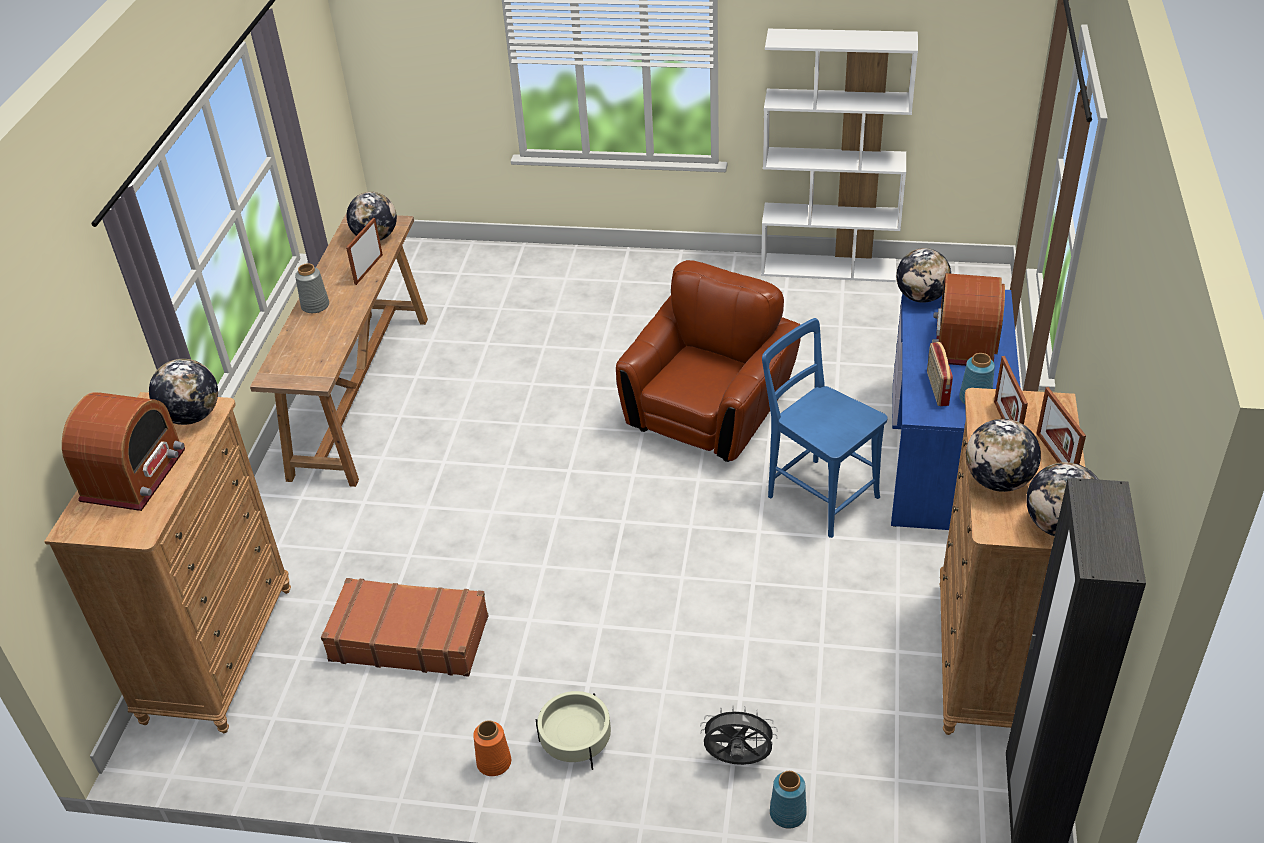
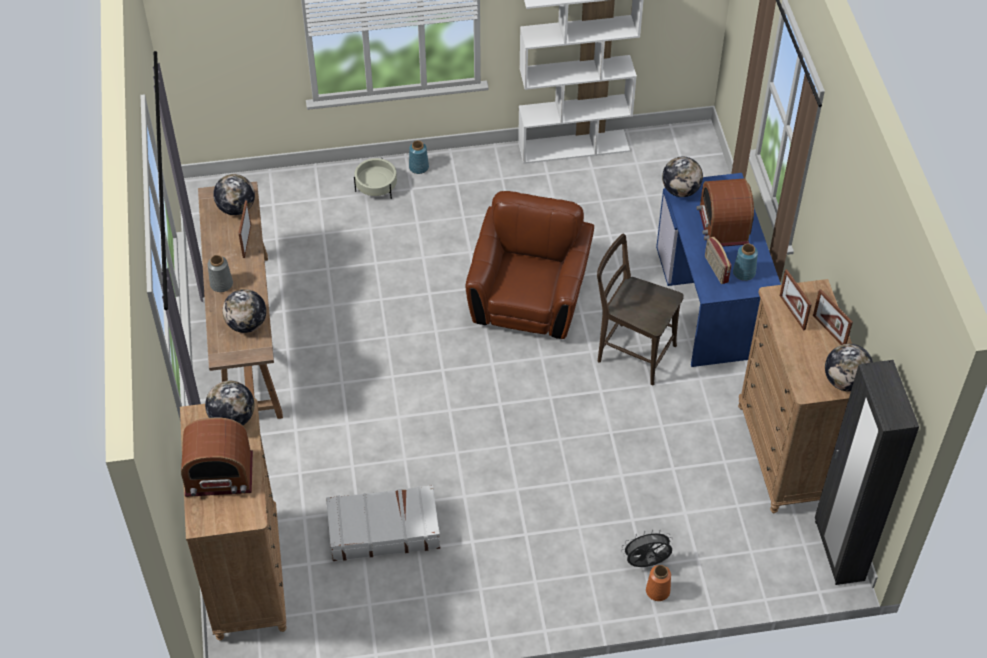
camera: 20 degrees left, 10 degrees up
(134, 475) = (219, 475): radio -> radio turned 90 degrees clockwise
(409, 637) = (383, 529): brown suitcase -> white suitcase
(494, 762) = (485, 604): orange vase -> orange vase (657, 590)
(576, 741) = (534, 576): beige planter -> beige planter (376, 187)
(787, 814) = (690, 591): blue vase -> blue vase (418, 167)
(818, 494) = (632, 351): blue chair -> brown chair
(998, 481) = (799, 356): globe -> globe (247, 324)

